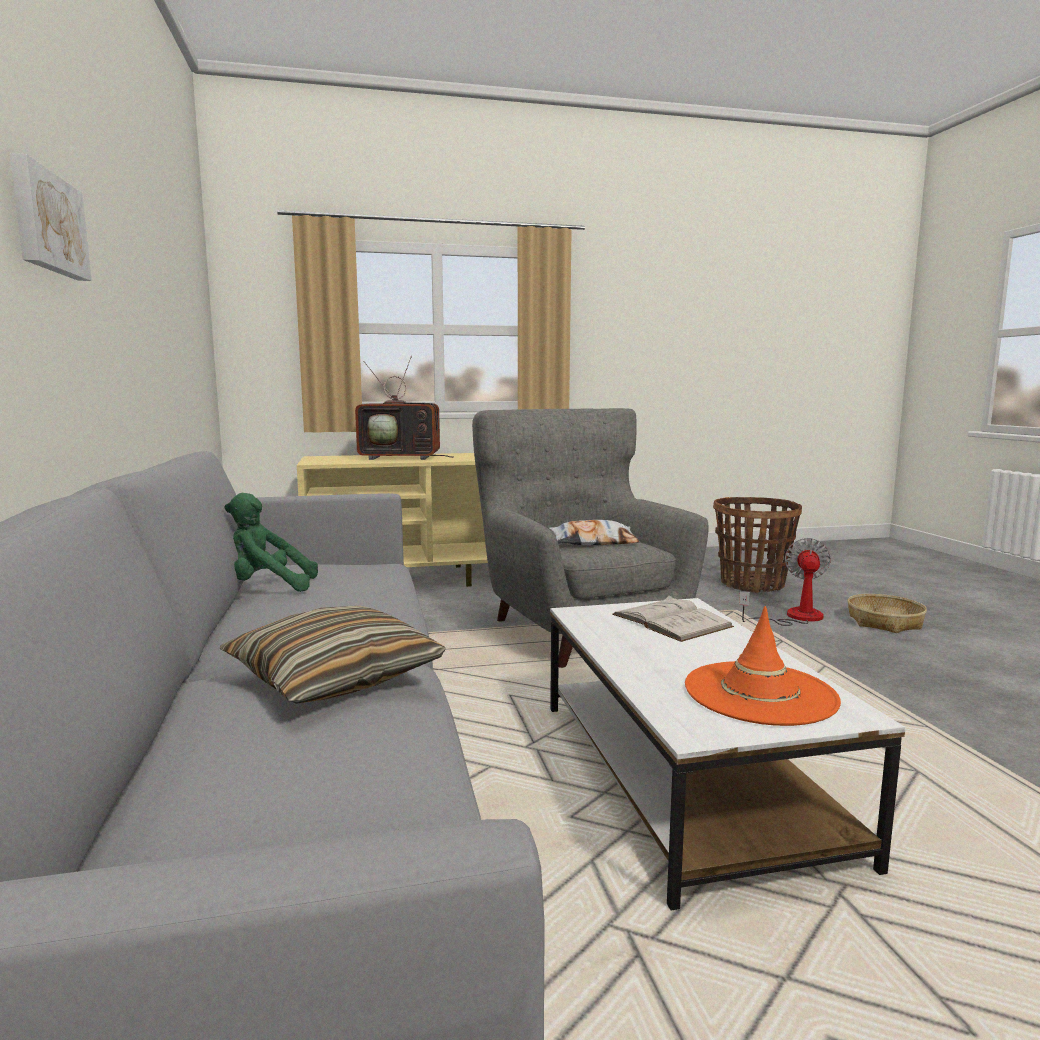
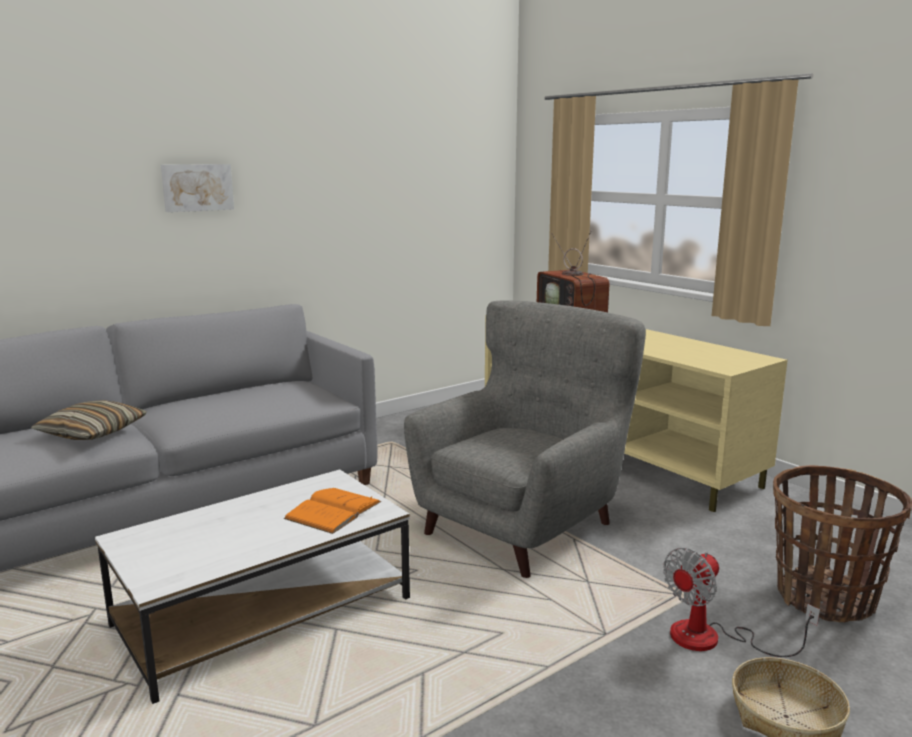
camera: 65 degrees right, 5 degrees up
(266, 587) = (236, 391): green plush toy -> none
(593, 542) = (511, 445): pillow -> none
(671, 620) = (333, 510): white book -> orange book
(759, 693) = (187, 552): orange hat -> none
(794, 617) = (712, 639): fan -> fan turned 150 degrees clockwise

